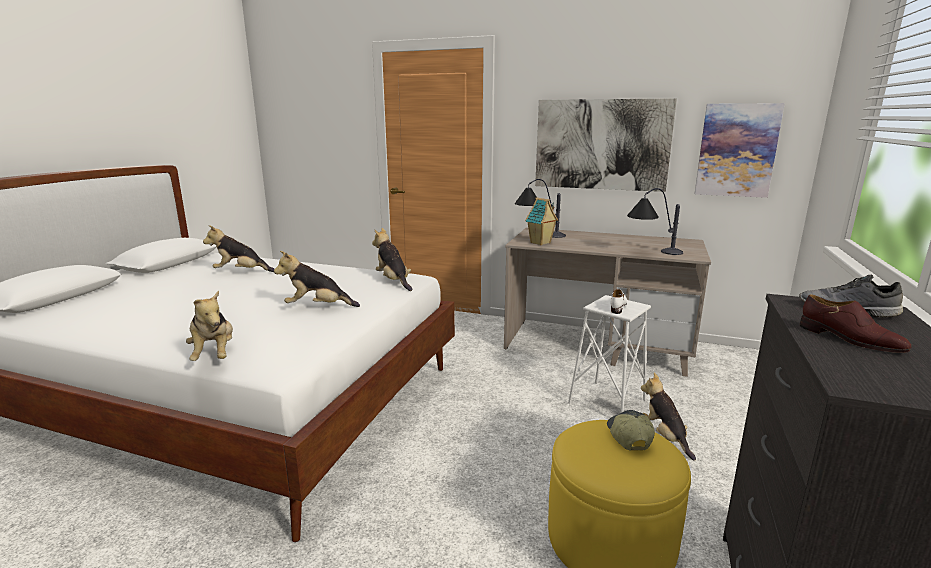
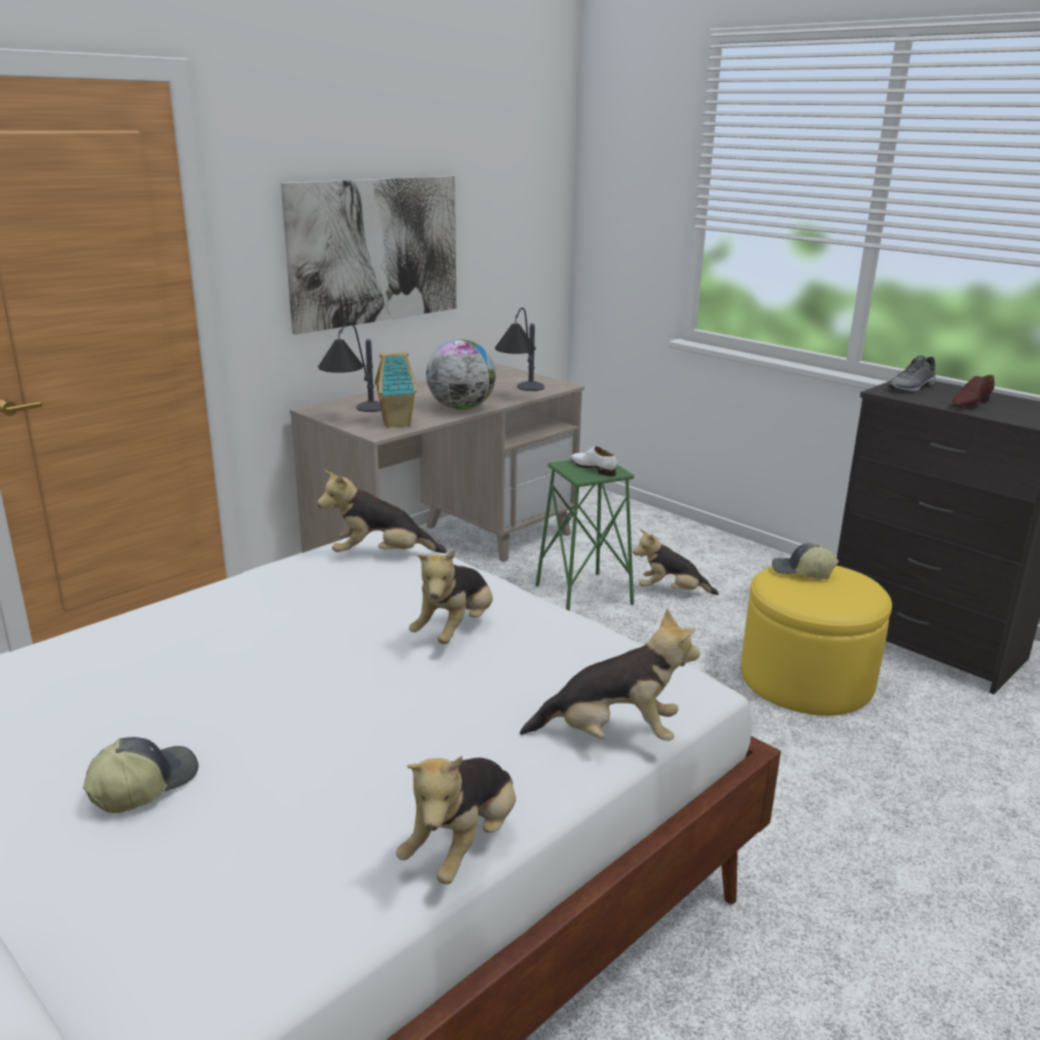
camera: 65 degrees left, 5 degrees up
(173, 290) = (143, 785): none -> cap
(241, 272) = (108, 689): plush toy -> plush toy (463, 845)
(593, 247) = (461, 408): none -> globe
(607, 402) = (583, 595): white stool -> green stool
(736, 150) = (513, 241): picture -> none
(850, 339) = (969, 404): brown shoe -> brown shoe turned 150 degrees clockwise

